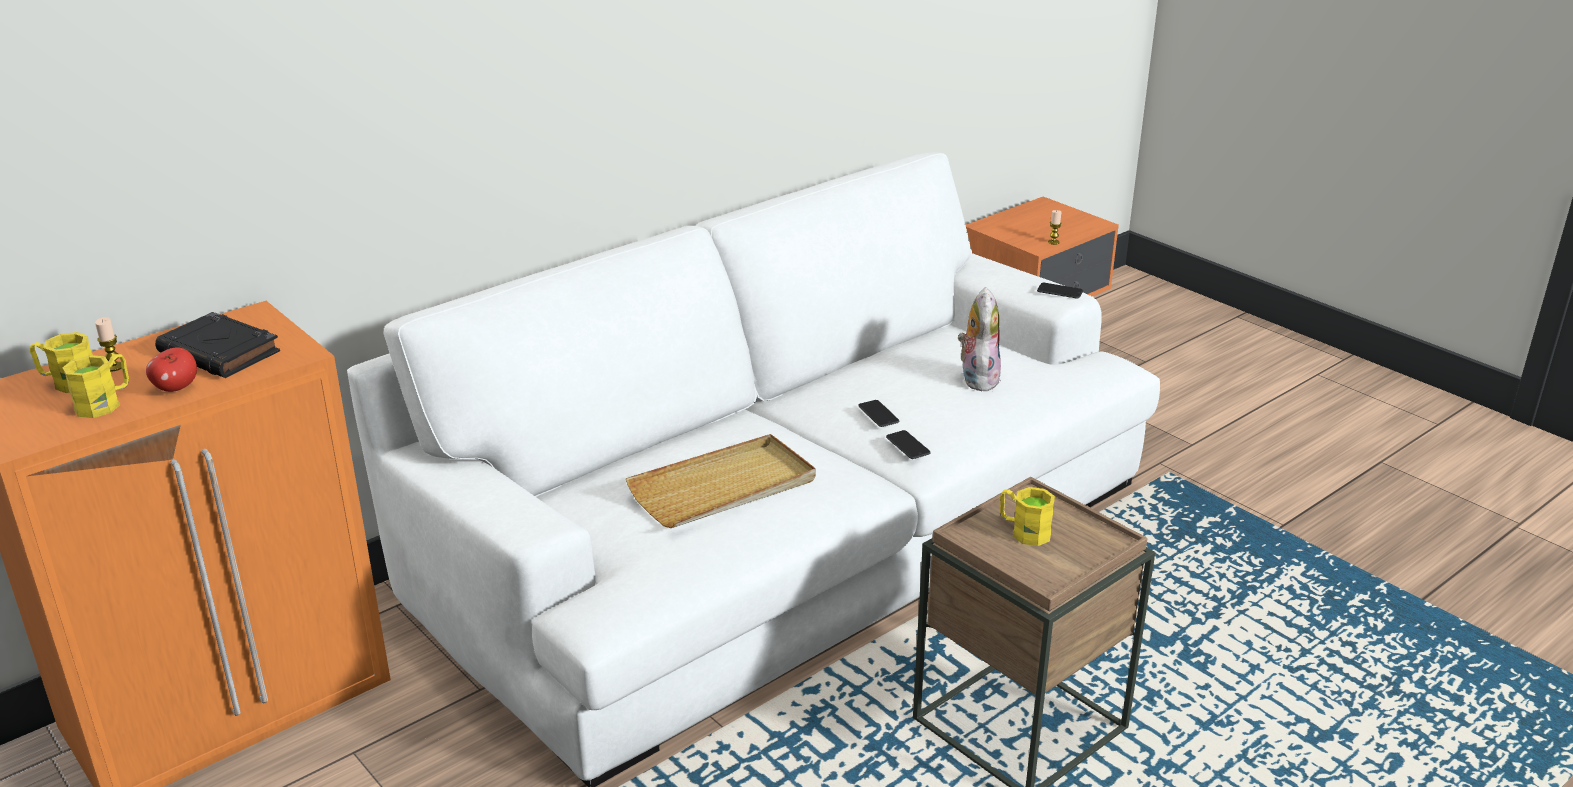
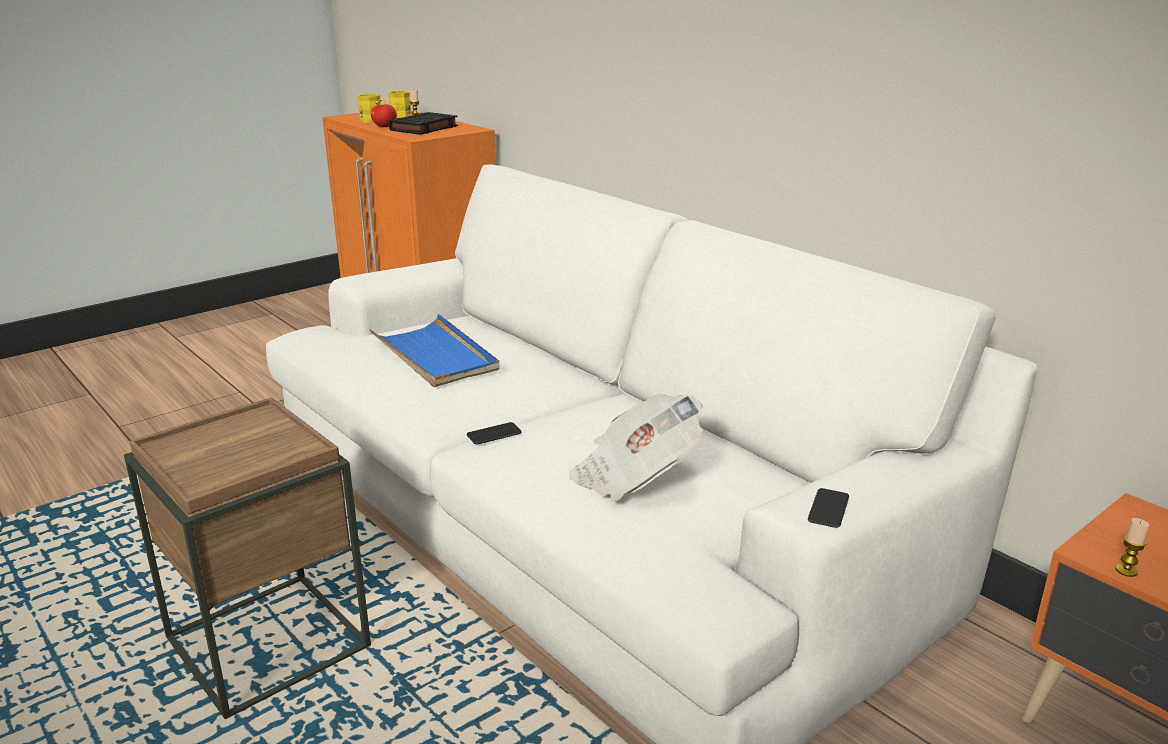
camera: 90 degrees right, 5 degrees down
(724, 487) = (435, 355): beige tray -> blue tray
(878, 414) = (556, 420): phone -> none
(977, 378) = (635, 475): plush toy -> newspaper
(1023, 531) = (249, 441): yellow mug -> none

